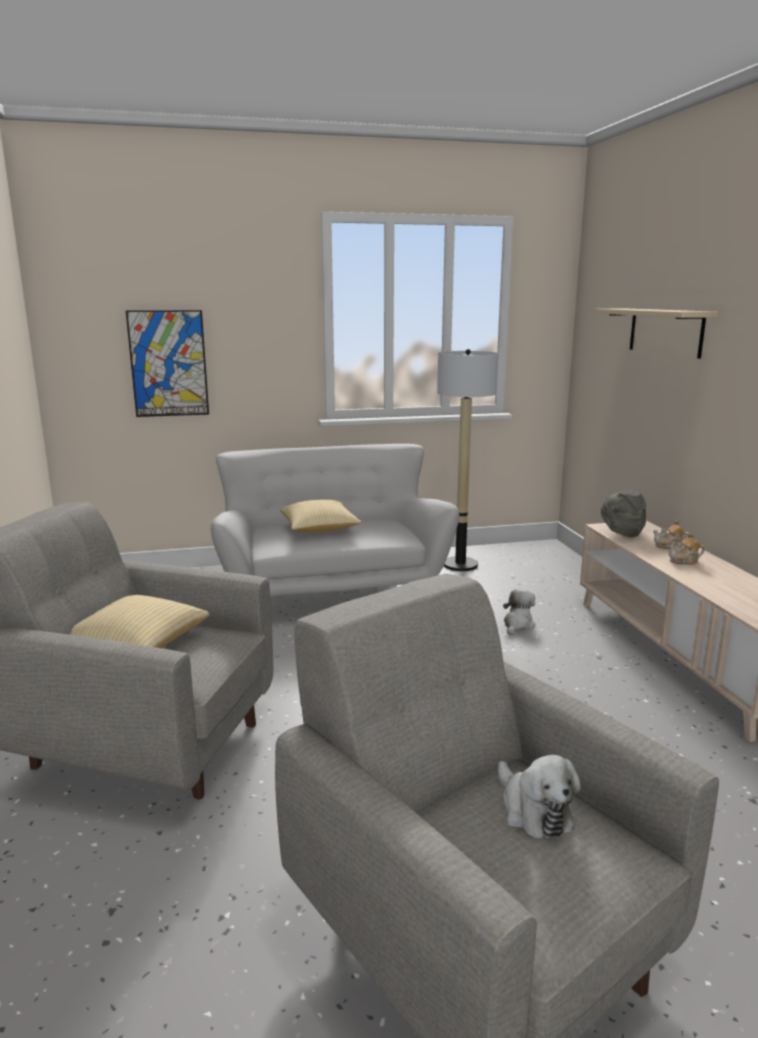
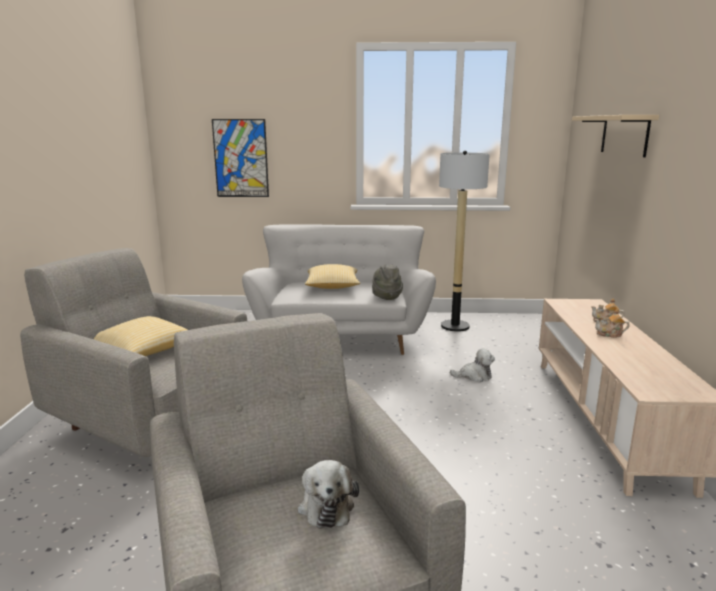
camera: 15 degrees right, 0 degrees up
(517, 625) = (474, 376): plush toy -> plush toy turned 45 degrees clockwise
(621, 532) = (570, 307): grey hat -> grey hat (386, 296)

